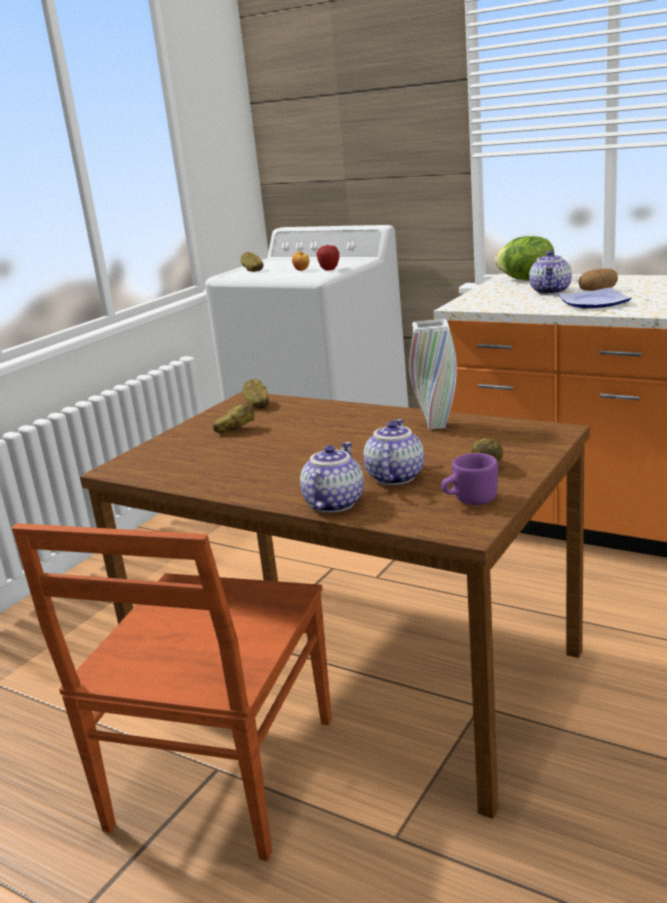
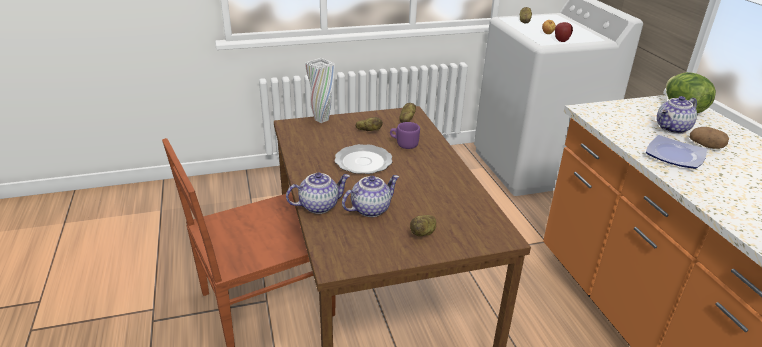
camera: 40 degrees right, 10 degrees up
(290, 452) = (362, 161): none -> plate
(436, 425) = (454, 189): white vase -> white vase (321, 120)
(469, 500) = (369, 249): purple mug -> purple mug (404, 144)

